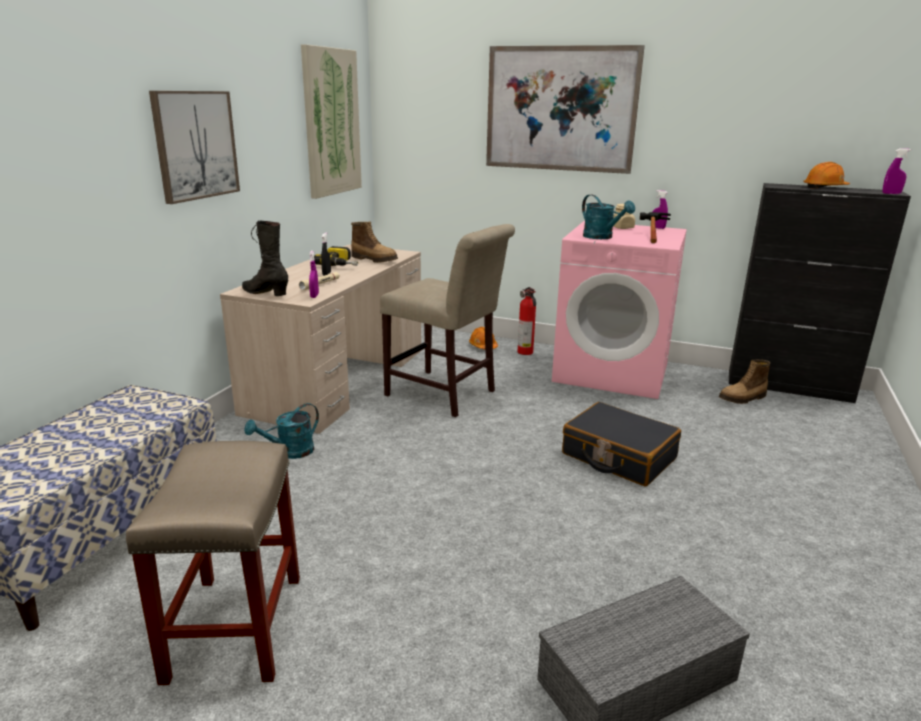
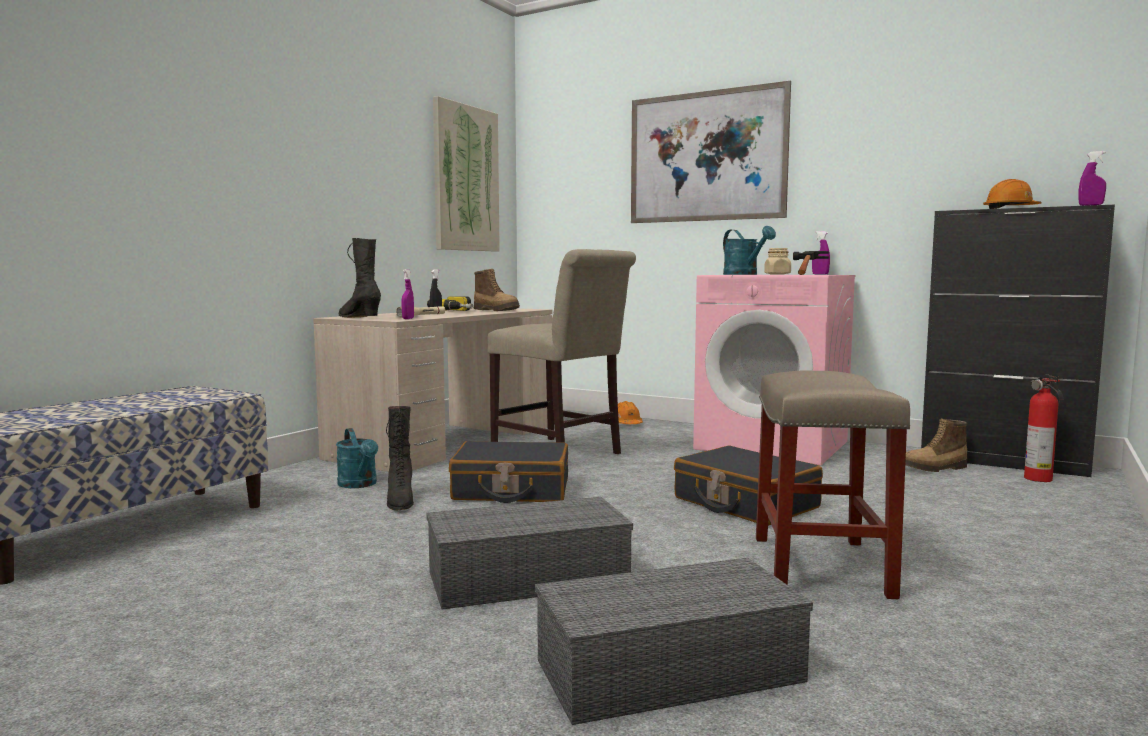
camera: 10 degrees right, 15 degrees down
(195, 145) = (302, 165): picture -> none
(235, 628) = (211, 597): beige stool -> beige stool (821, 567)
(290, 452) = (359, 485): turquoise watering can -> turquoise watering can turned 90 degrees counterclockwise
(336, 474) = (400, 501): none -> black boot
(425, 451) = (511, 490): none -> black suitcase
(486, 576) = (525, 579): none -> grey storage box
(525, 352) = (674, 429): fire extinguisher -> fire extinguisher (1039, 479)

